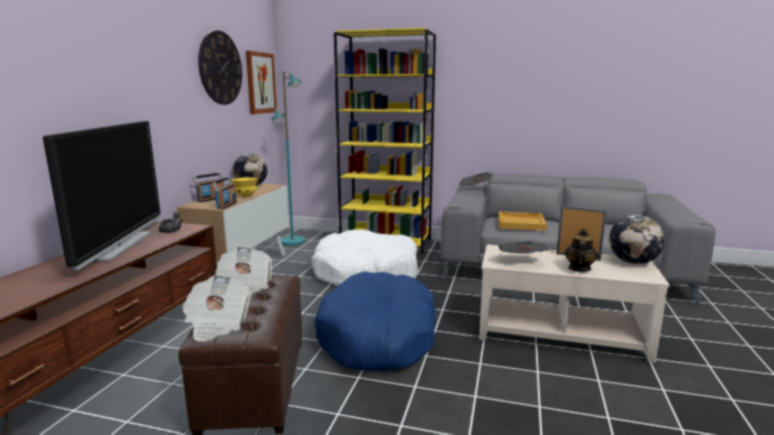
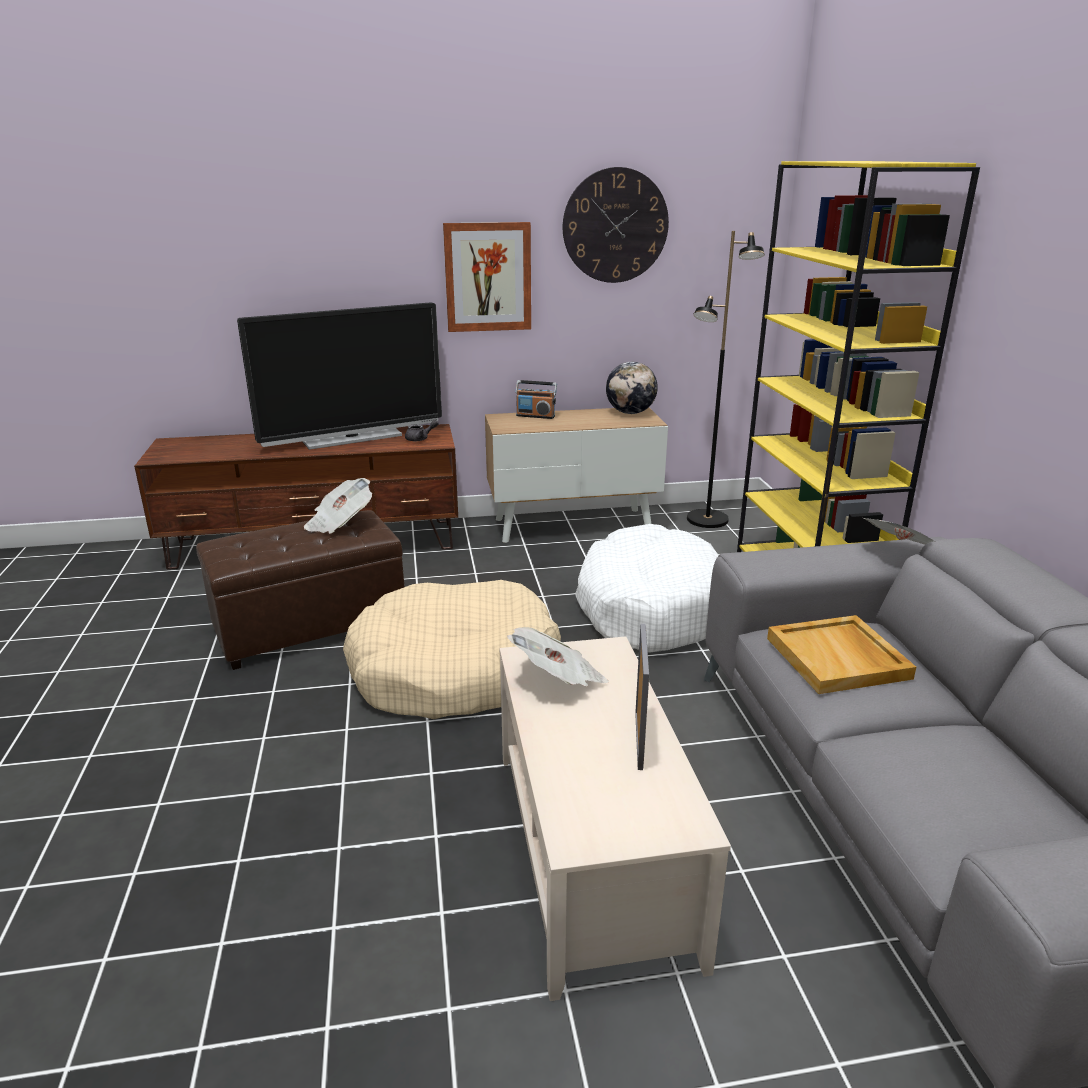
camera: 65 degrees right, 10 degrees up
(217, 324) = (243, 539): newspaper -> none
(226, 205) = (516, 429): radio -> none
(246, 196) = (570, 425): yellow bowl -> none
(260, 83) = (725, 246): picture -> picture (488, 277)
(293, 241) = (707, 520): turquoise floor lamp -> black floor lamp
(378, 337) = (454, 671): blue dog bed -> beige dog bed
(579, 268) = (564, 745): teapot -> none
(633, 262) = (664, 817): globe -> none

